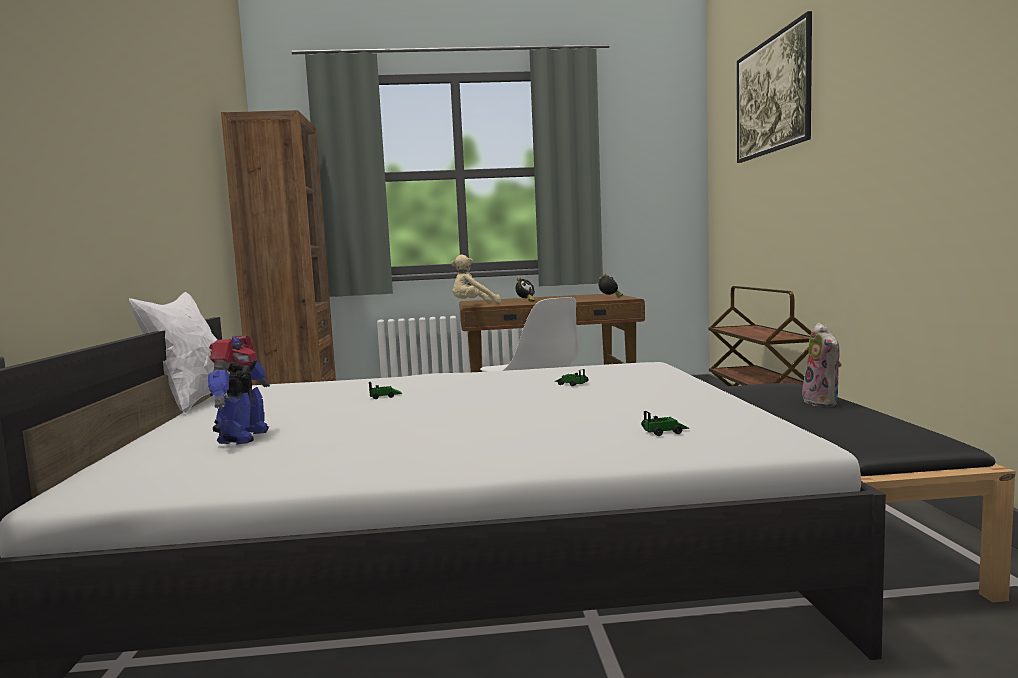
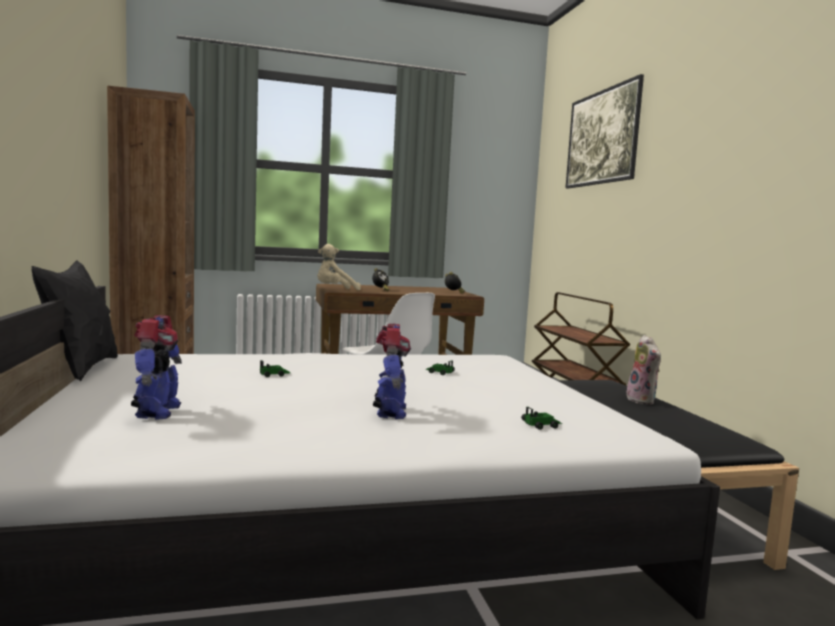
camera: 10 degrees left, 0 degrees up
(191, 402) = (80, 368): white pillow -> black pillow
(491, 426) = (389, 412): none -> toy robot

